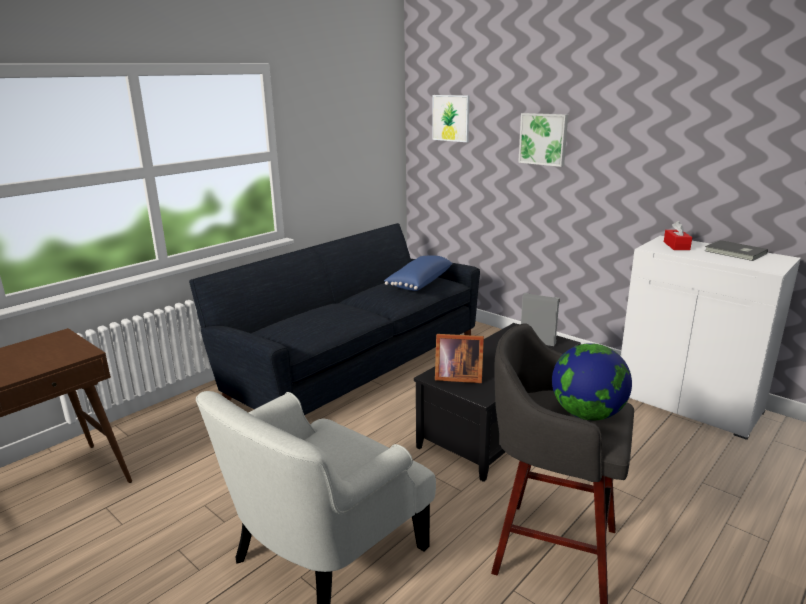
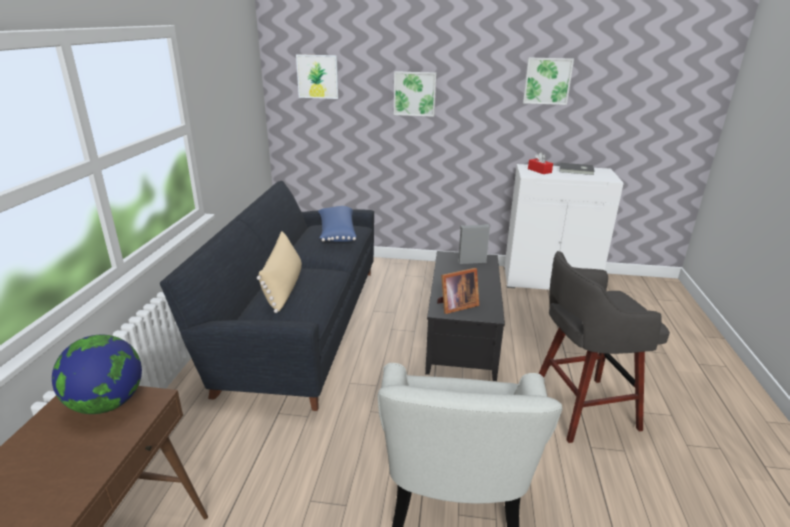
camera: 35 degrees left, 5 degrees up
(309, 316) = (283, 288): none -> beige pillow
(587, 414) = (620, 306): globe -> globe (107, 403)
(706, 126) = (547, 81): none -> picture

